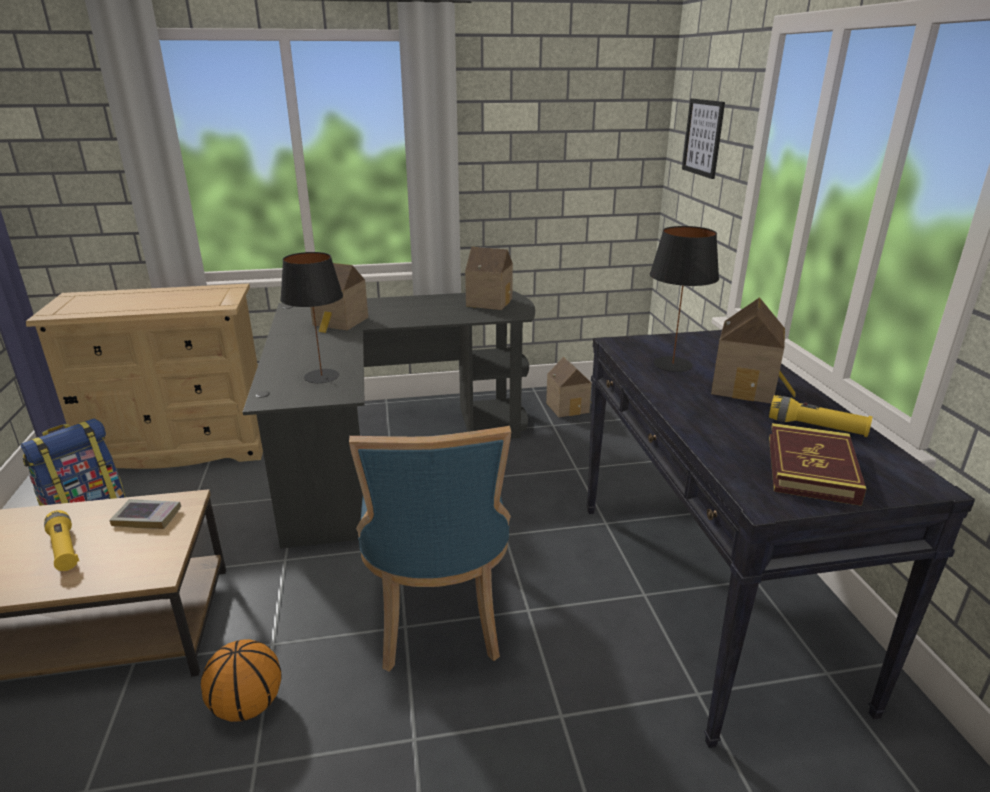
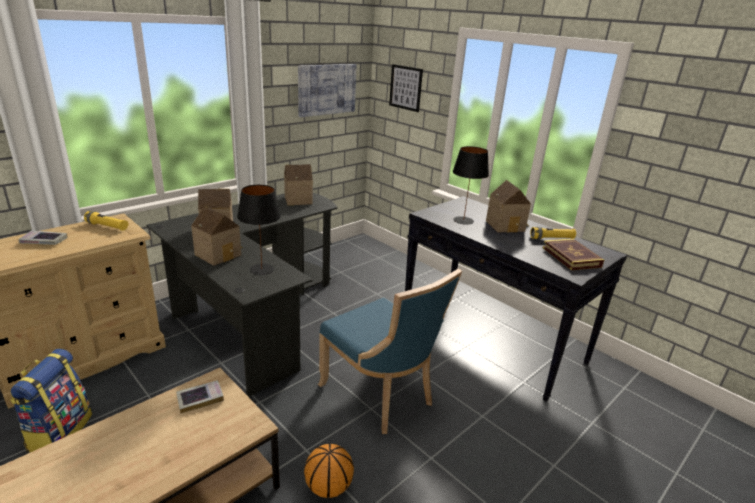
camera: 35 degrees left, 0 degrees up
(64, 549) = (165, 440): yellow flashlight -> yellow flashlight (107, 226)
(139, 298) = (44, 241): none -> book
(569, 407) = (339, 259): toy house -> toy house (219, 254)
(579, 141) = (326, 89): none -> picture

